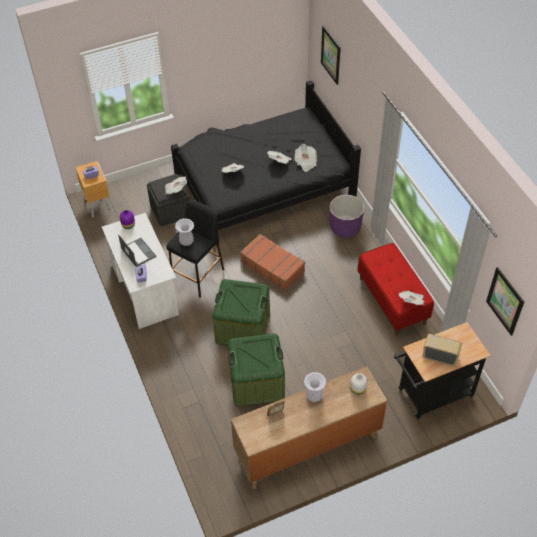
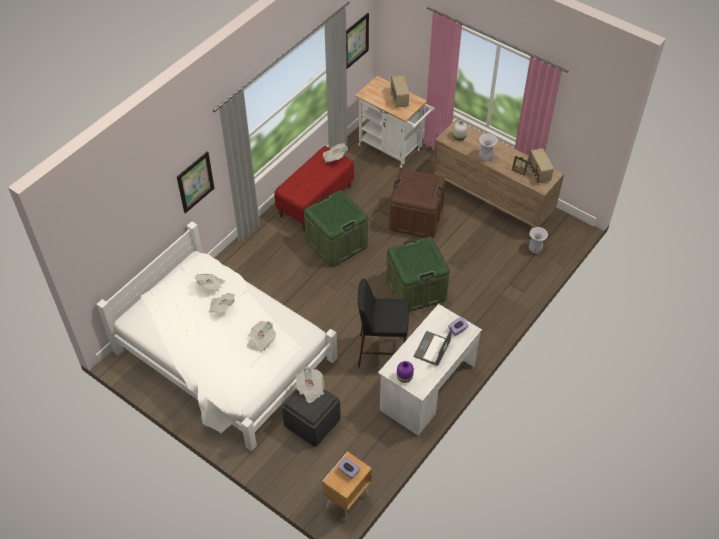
camera: 120 degrees left, 0 degrees up
(186, 241) = (392, 315): white vase -> white vase (535, 249)
(256, 383) = (462, 254): green storage box -> green storage box (336, 243)
(262, 184) = (225, 356): black bed -> white bed
(263, 431) = (538, 173): none -> radio
(272, 266) = (331, 299): brown suitcase -> none
(323, 368) = (416, 218): none -> brown storage box
(331, 55) = (114, 228): picture -> picture (195, 182)
(345, 227) = (248, 264): purple planter -> none
(431, 395) = (393, 149): black cart -> white cart

